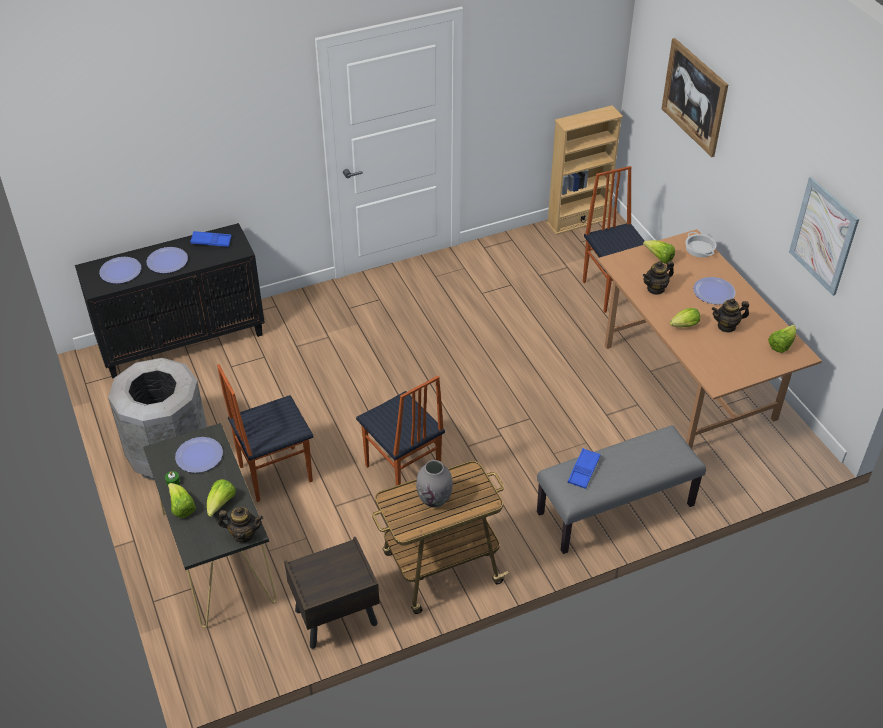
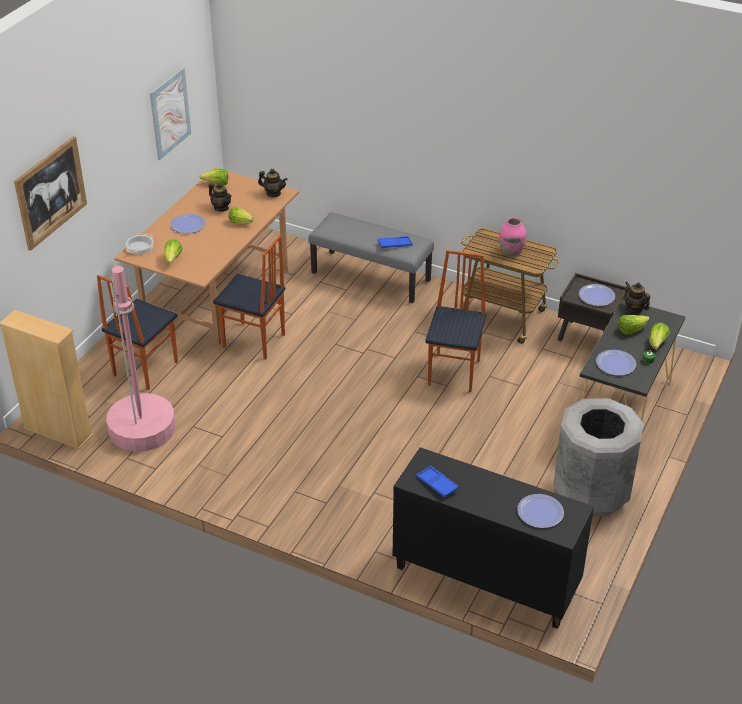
camera: 130 degrees left, 5 degrees down
(167, 261) = (493, 492): plate -> plate (596, 296)
(274, 473) = (533, 429): chair -> chair (254, 341)
(434, 499) = (511, 252): grey vase -> pink vase
(537, 259) = (142, 428): none -> pink floor lamp
(656, 289) = (212, 247): teapot -> teapot (273, 193)

